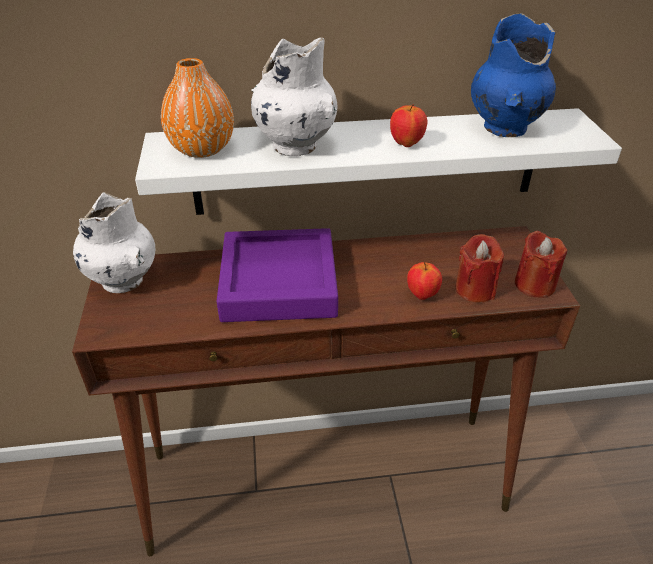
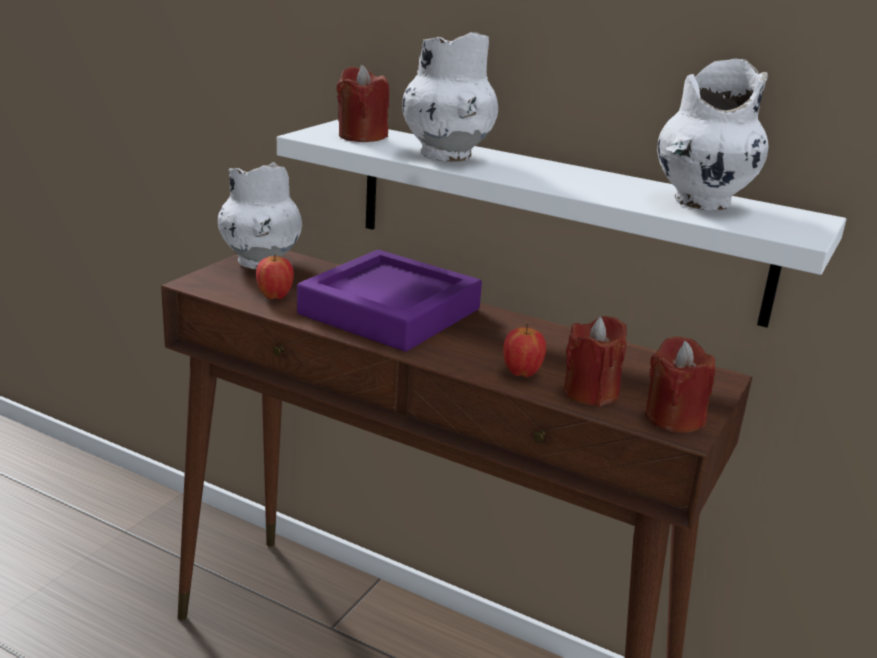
camera: 35 degrees right, 15 degrees down
(201, 149) = (362, 136): orange vase -> red candle
(406, 144) = (561, 182): apple -> apple (275, 297)
(504, 129) = (701, 203): blue vase -> white vase

